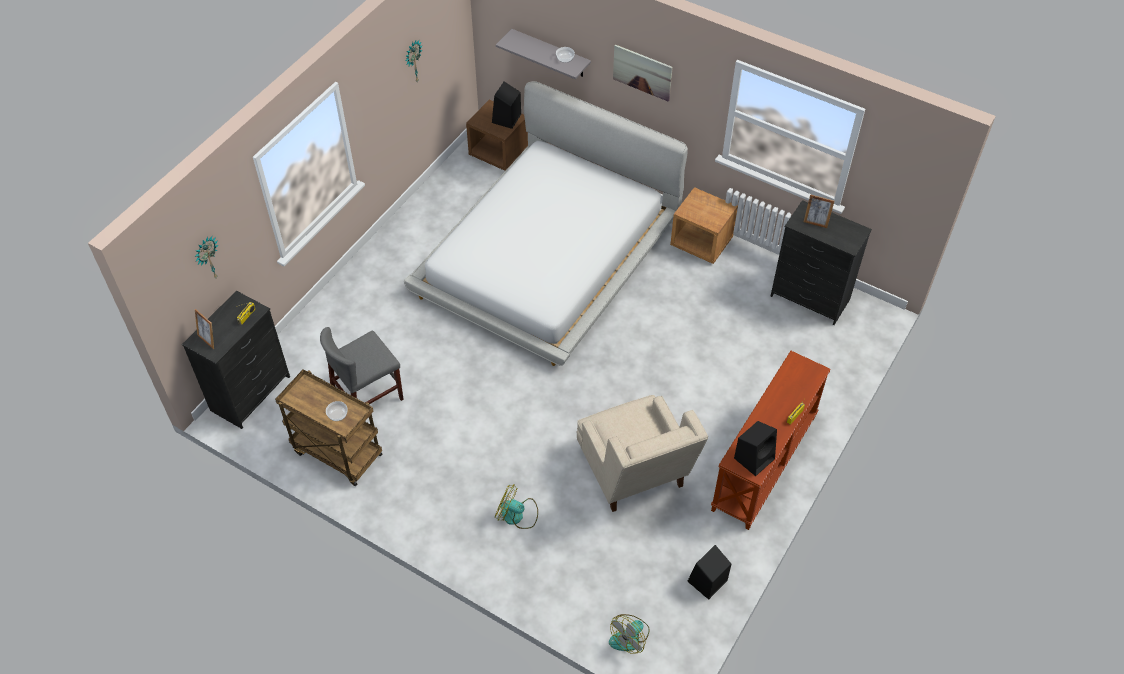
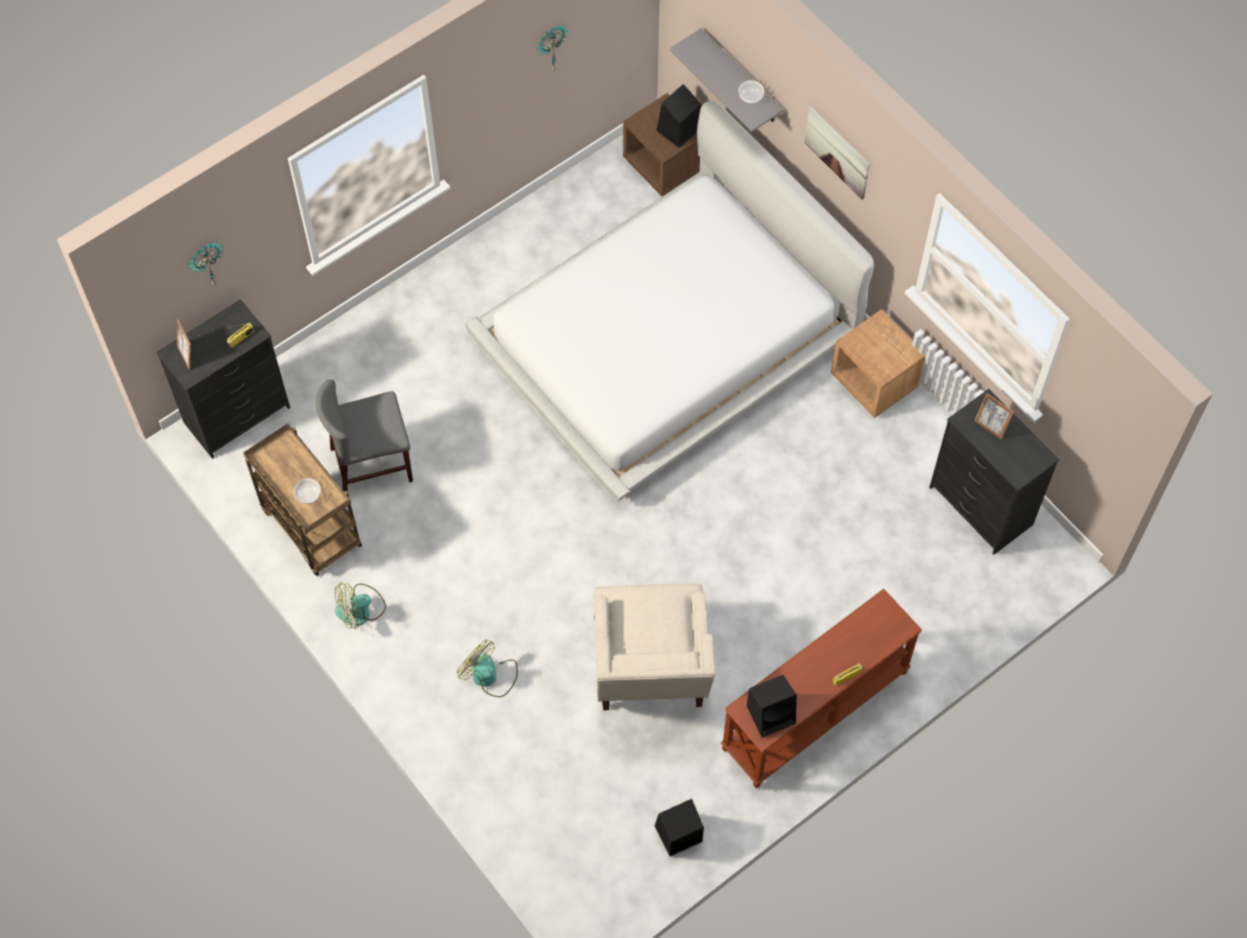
camera: 20 degrees right, 10 degrees up
(629, 636) = (559, 868): fan -> fan (360, 610)

